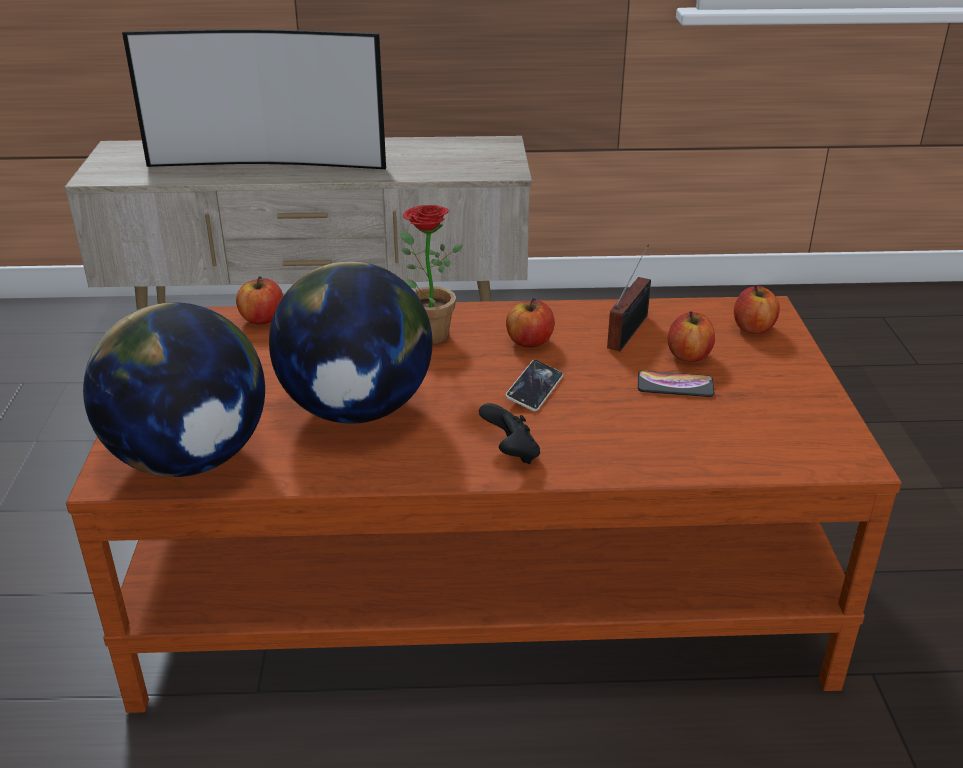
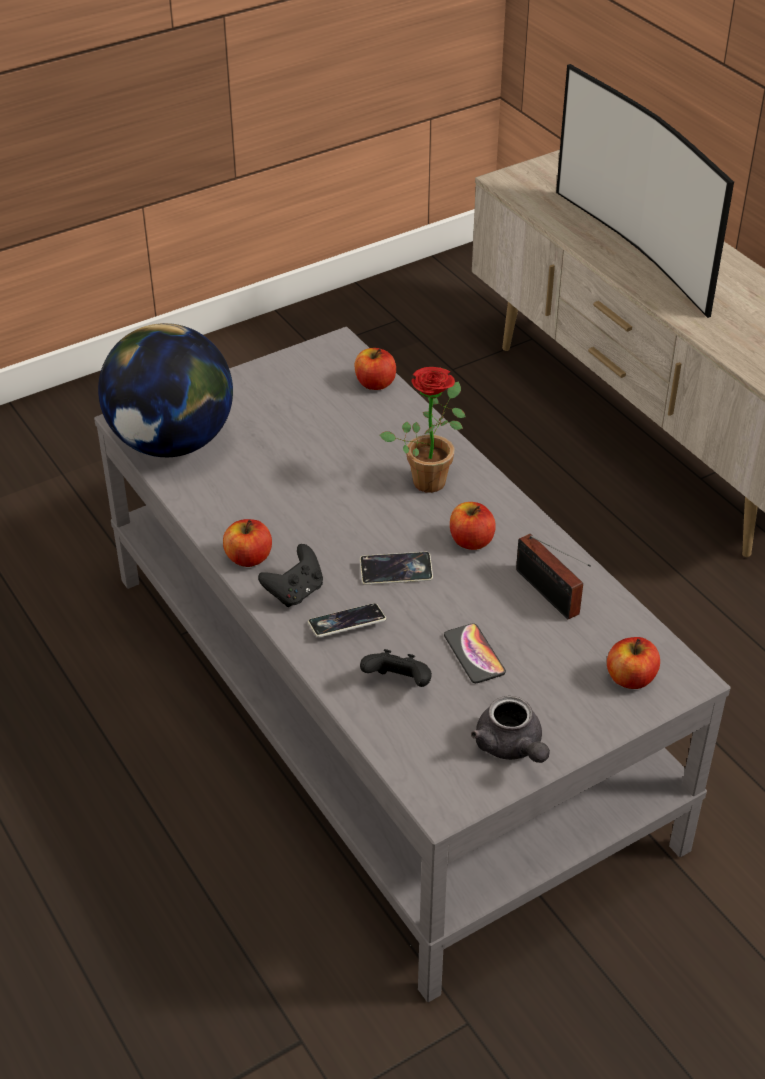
camera: 60 degrees right, 10 degrees up
(357, 409) = (290, 490): globe -> none
(483, 581) = (383, 706): brown coffee table -> grey coffee table
(582, 437) = (347, 624): none -> phone
(630, 330) = (549, 595): radio -> radio turned 60 degrees clockwise
(685, 435) = (398, 684): none -> black game controller
(689, 355) = (535, 648): apple -> apple (248, 558)
(802, 404) = (511, 747): none -> grey teapot

